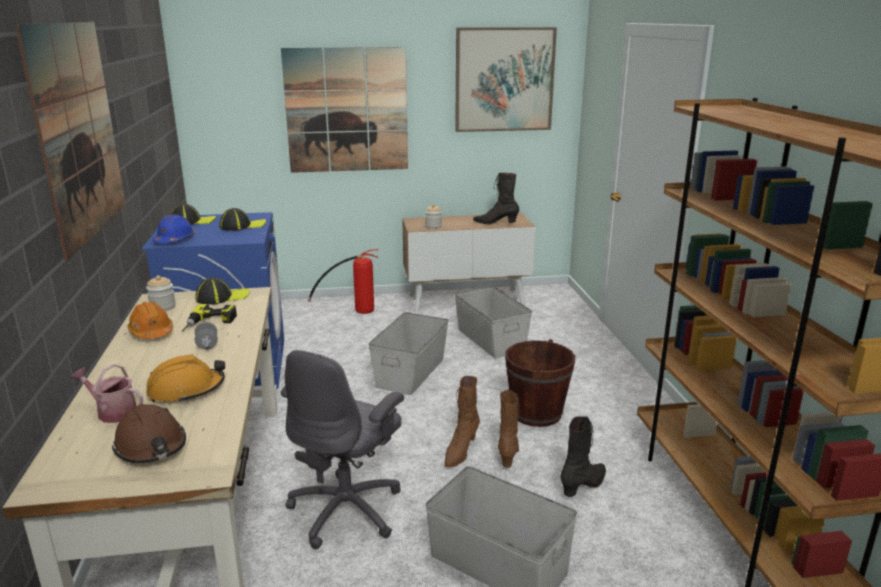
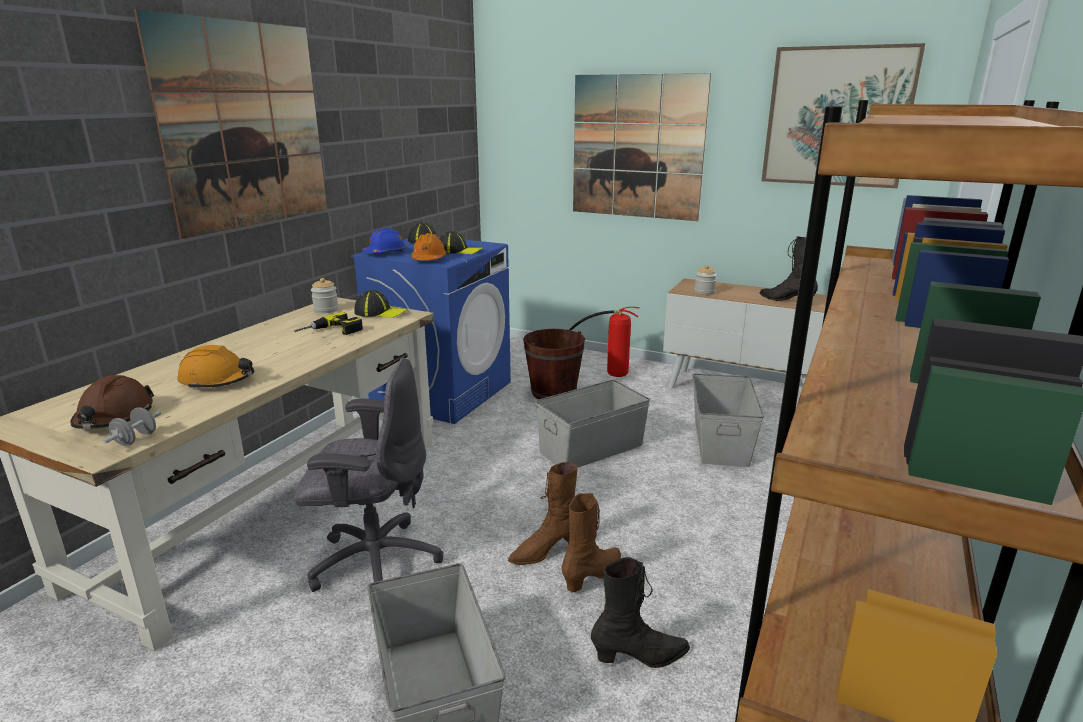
camera: 35 degrees right, 0 degrees up
(113, 412) = (147, 381): watering can -> none
(151, 332) = (283, 327): orange hard hat -> orange hard hat (429, 259)
(207, 345) = (298, 348): grey dumbbell -> grey dumbbell (136, 439)
(347, 510) = (374, 562): grey office chair -> grey office chair turned 150 degrees counterclockwise
(536, 413) = (680, 543): brown bucket -> brown bucket (553, 392)

